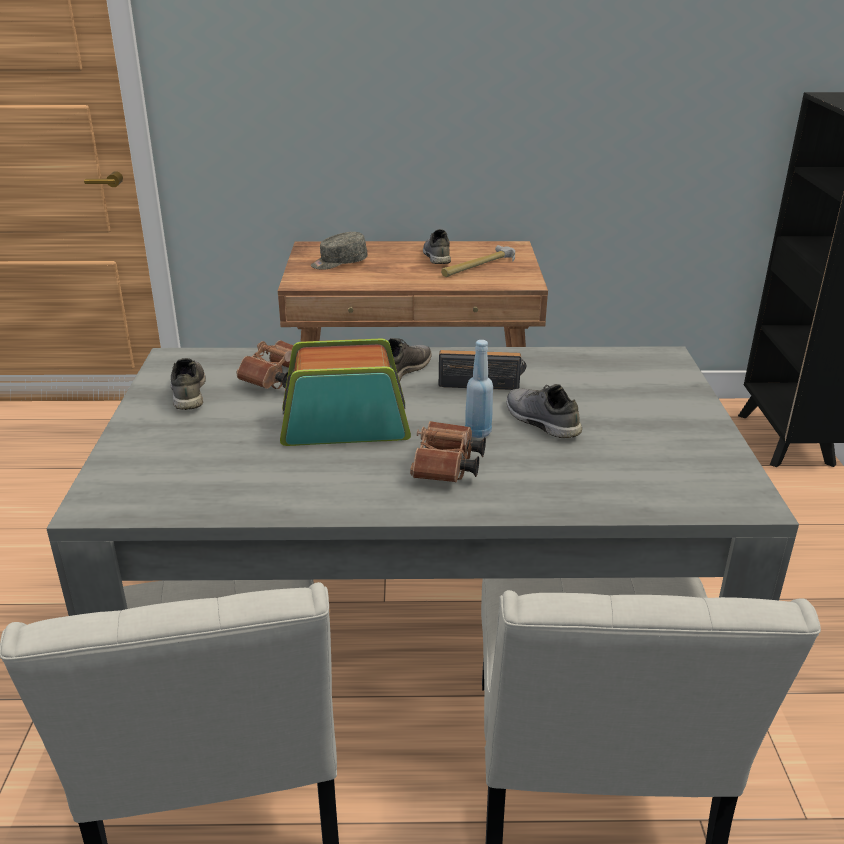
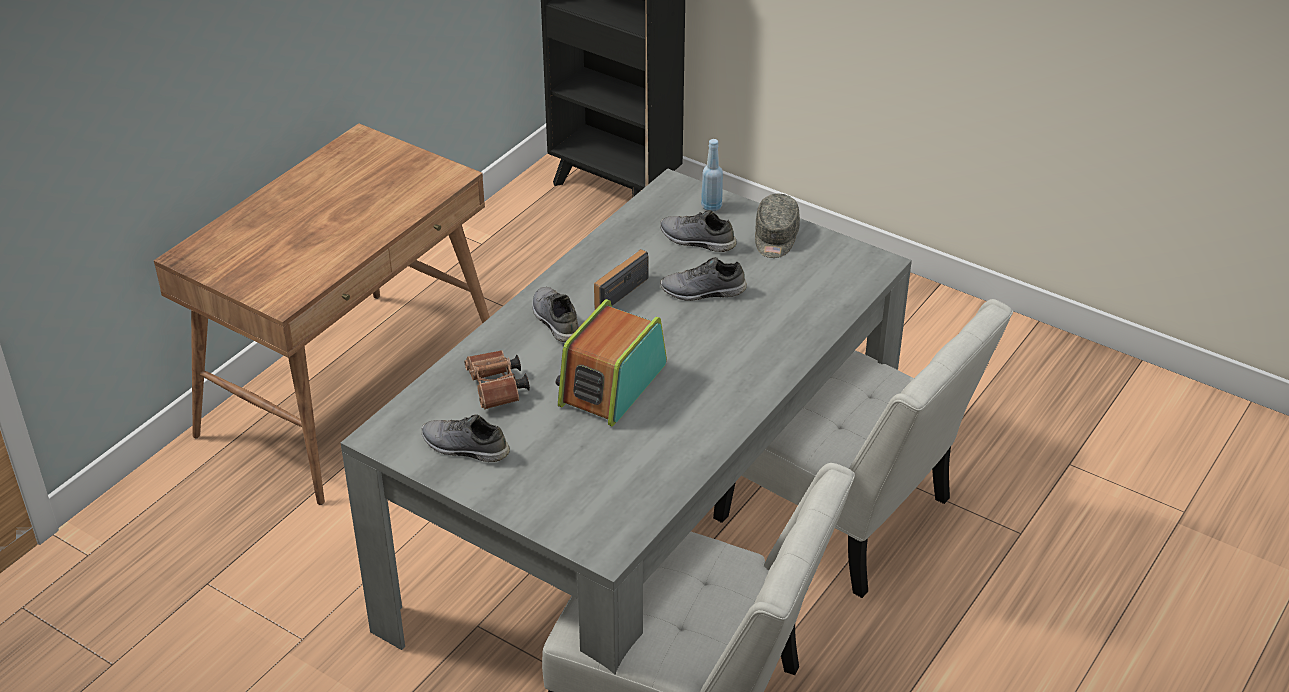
camera: 55 degrees left, 10 degrees up
(339, 263) = (261, 257): grey cap -> grey cap (775, 238)
(436, 256) = (325, 193): grey shoe -> grey shoe (696, 241)
(446, 468) = (721, 363): brown binoculars -> none
(478, 265) = (380, 180): hammer -> none
(478, 432) = (689, 327): blue bottle -> blue bottle (711, 207)

